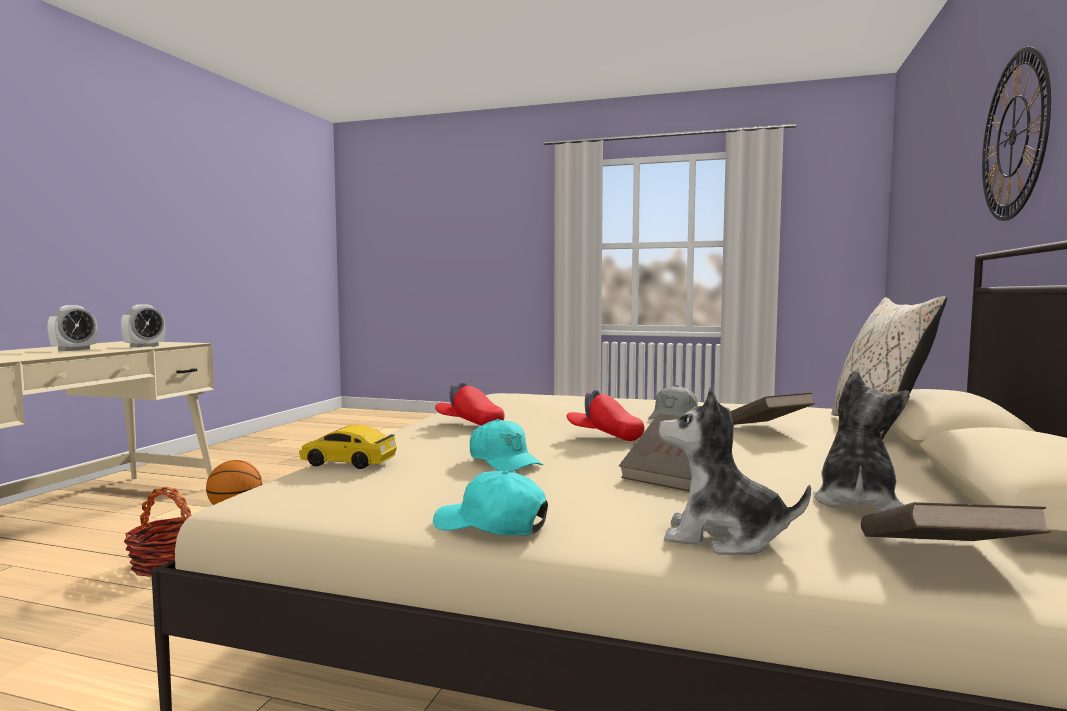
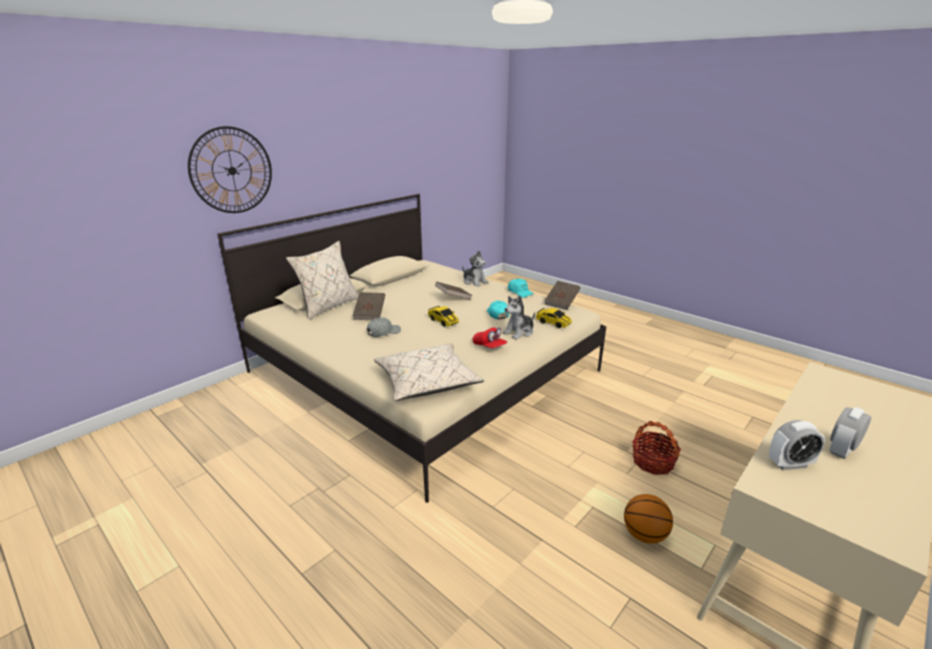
camera: 155 degrees left, 20 degrees up
(144, 346) = (790, 464): alarm clock -> alarm clock turned 150 degrees counterclockwise
(518, 398) = (427, 382): none -> beige pillow
(605, 436) = (443, 321): red cap -> toy car
(856, 502) = (426, 283): plush toy -> plush toy (519, 332)
(941, 561) = (445, 272): brown book -> brown book (561, 303)

